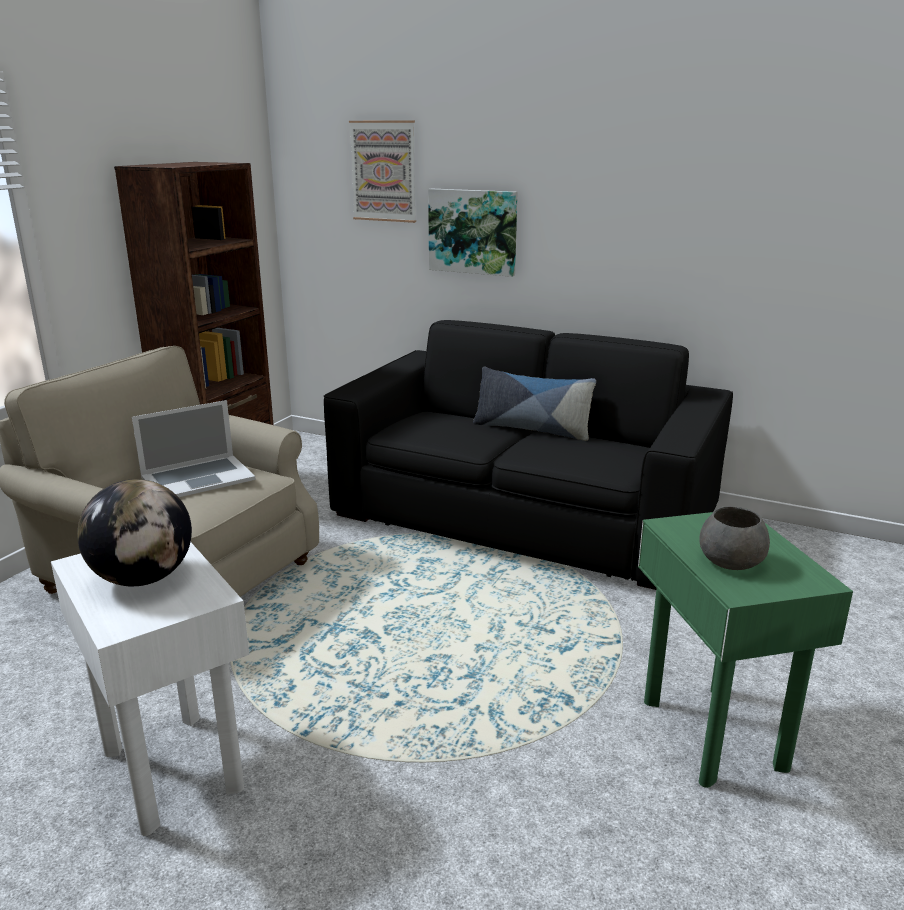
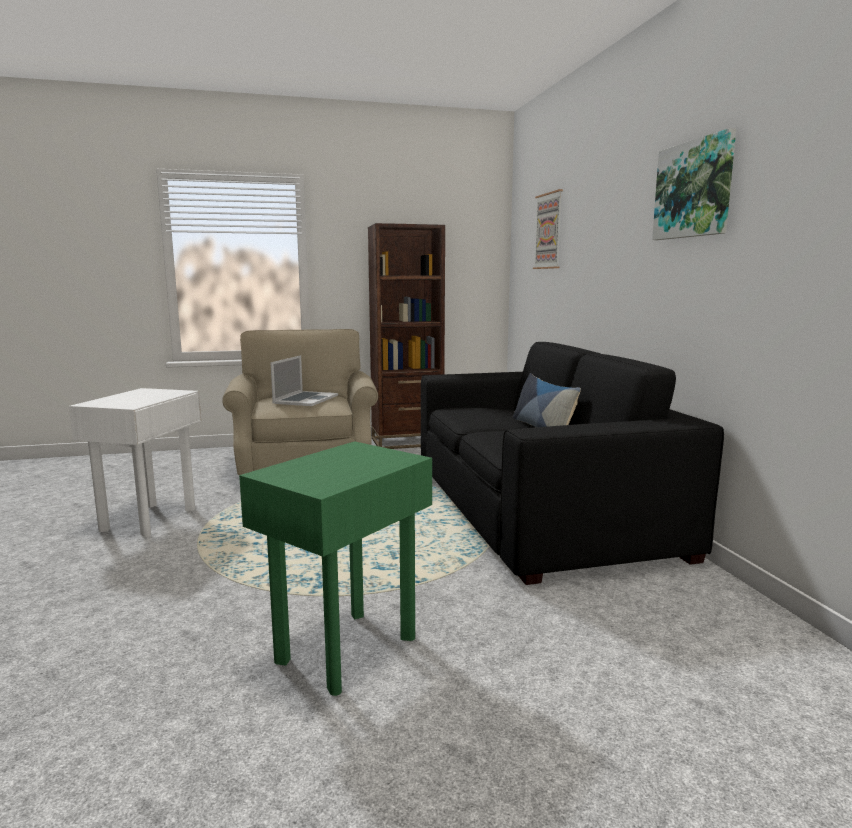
camera: 50 degrees right, 10 degrees down
(143, 578) = (138, 397): globe -> none
(197, 478) = (305, 399): laptop -> laptop turned 90 degrees counterclockwise
(473, 231) = (583, 272): picture -> picture (694, 189)
(730, 561) = (317, 465): grey bowl -> none

